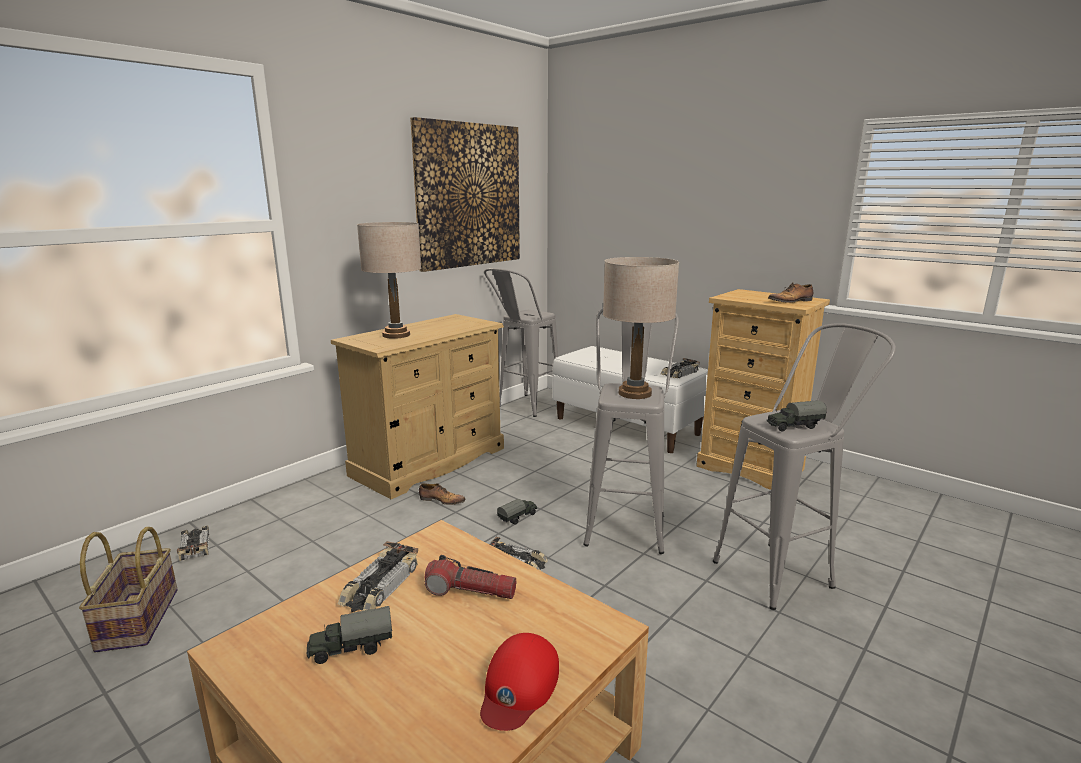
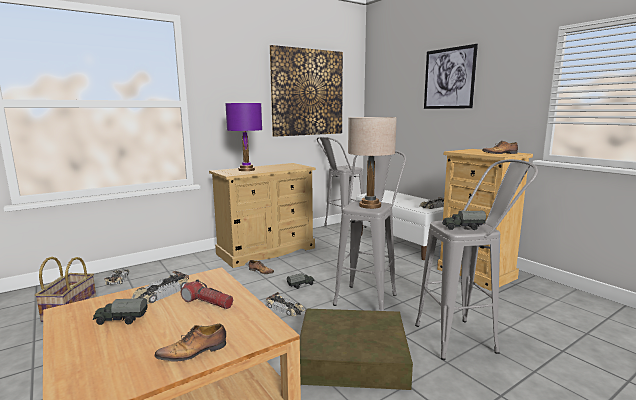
camera: 15 degrees right, 5 degrees down
(396, 335) = (246, 170): beige table lamp -> purple table lamp
(519, 686) = (194, 352): red cap -> shoe
(654, 625) = (352, 356): none -> brown storage box
(694, 180) = (449, 78): none -> picture

